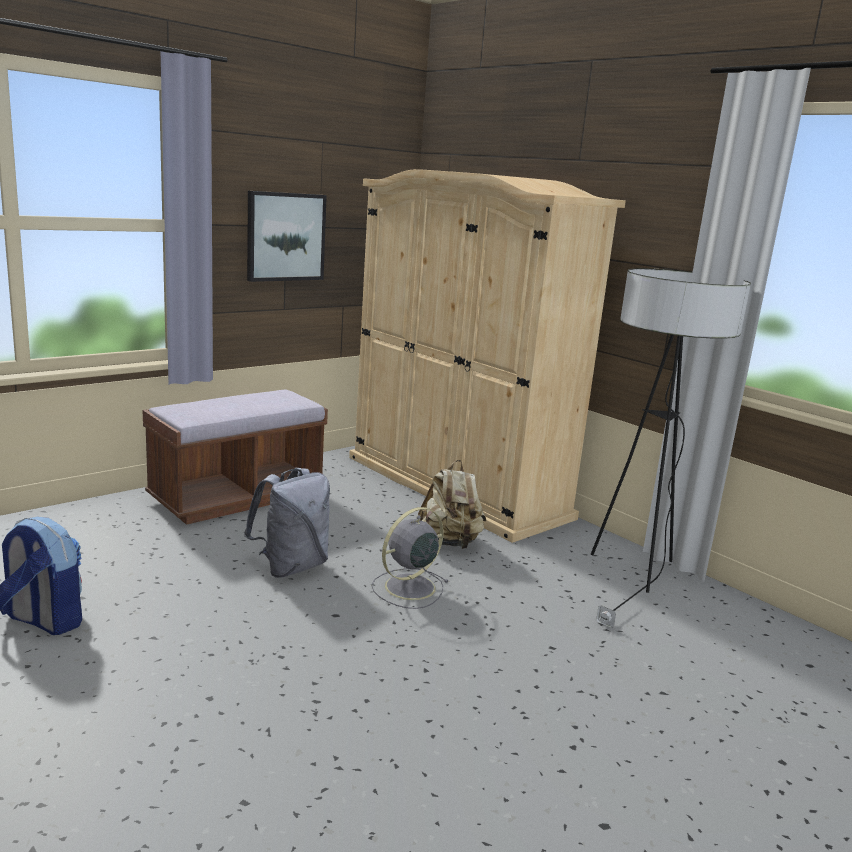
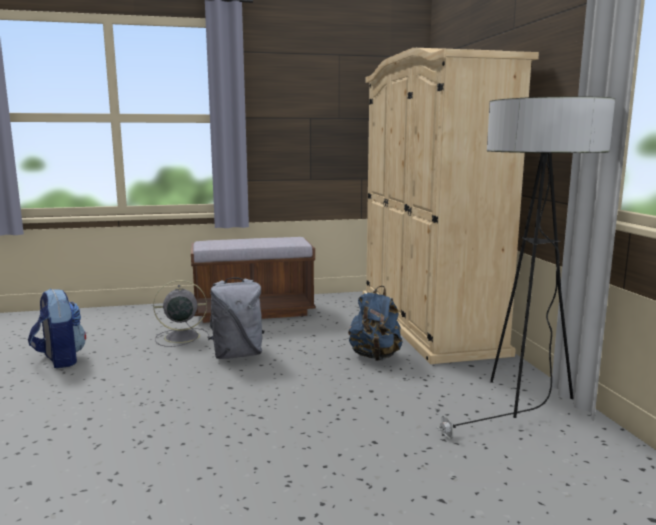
camera: 30 degrees right, 5 degrees down
(285, 236) = (309, 125): picture -> none
(408, 588) = (304, 380): grey fan -> grey fan (180, 337)
(449, 542) = (375, 357): beige backpack -> blue backpack

